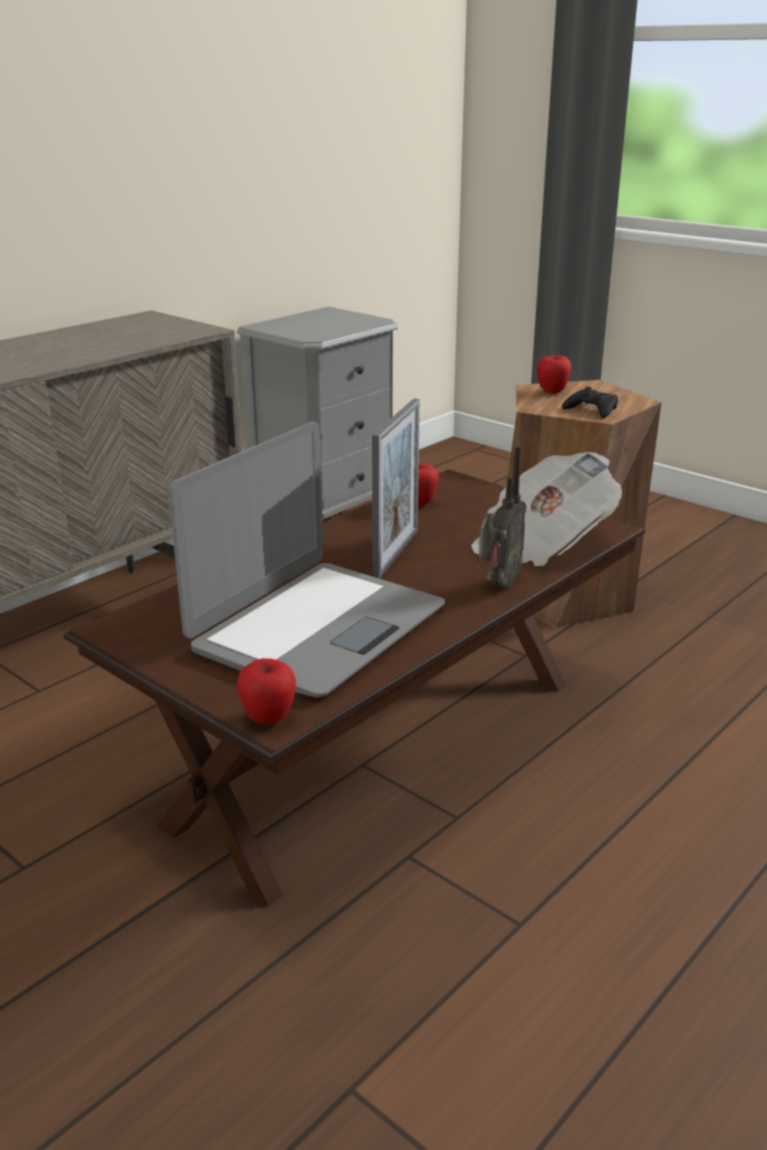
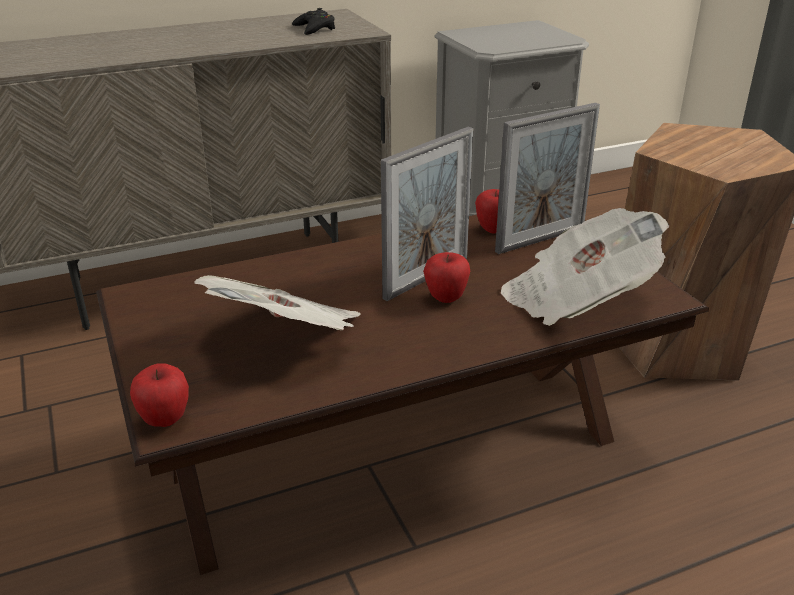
camera: 25 degrees right, 5 degrees up
(317, 628) = (288, 338): laptop -> newspaper
(467, 504) = (540, 240): none -> picture frame
(498, 584) = (494, 334): radio -> none
(552, 391) = (694, 135): apple -> apple (446, 298)
(592, 409) = (719, 162): black game controller -> black game controller (314, 28)

